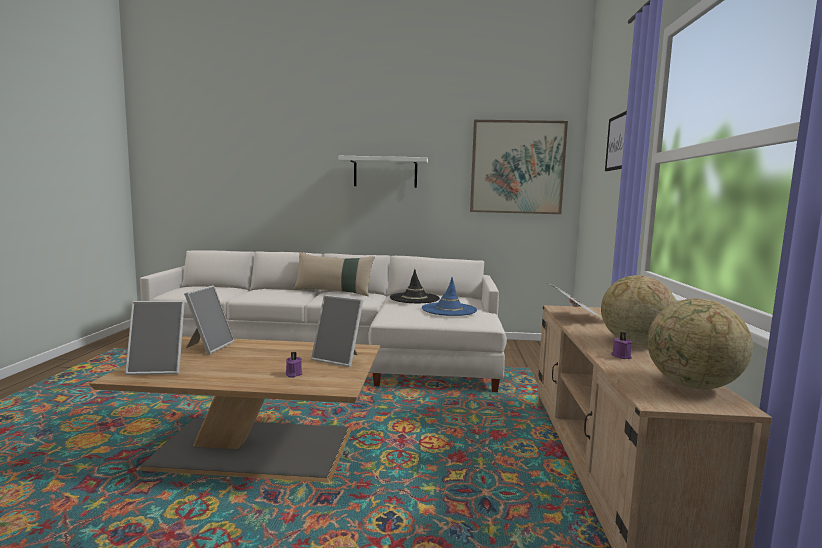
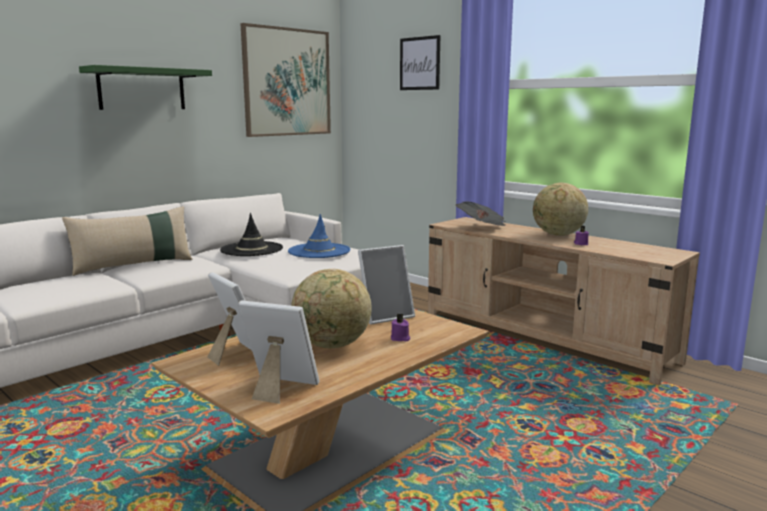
camera: 50 degrees left, 5 degrees up
(159, 369) = (279, 389): picture frame -> picture frame turned 105 degrees counterclockwise
(385, 172) = (142, 89): white shelf -> green shelf
(692, 386) = (647, 249): globe -> globe (332, 346)

